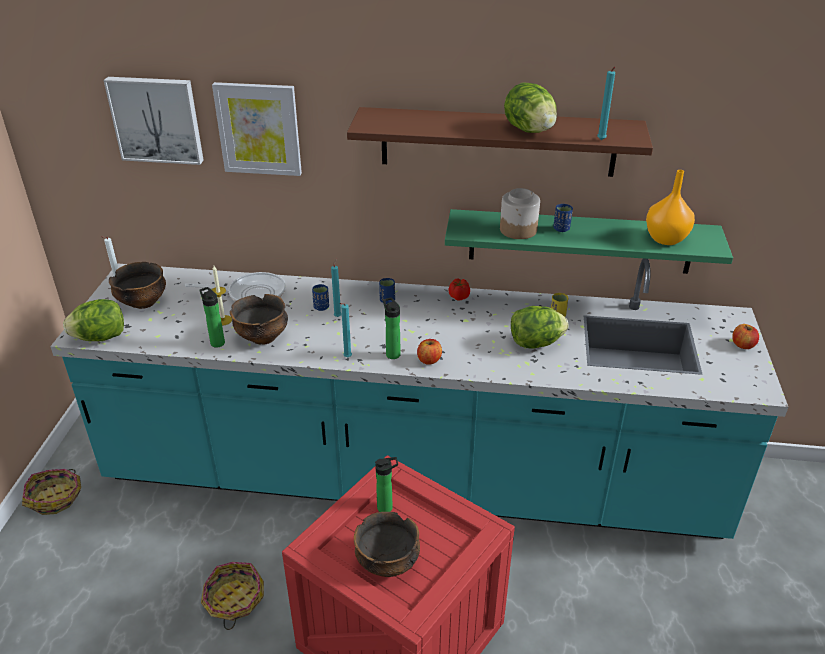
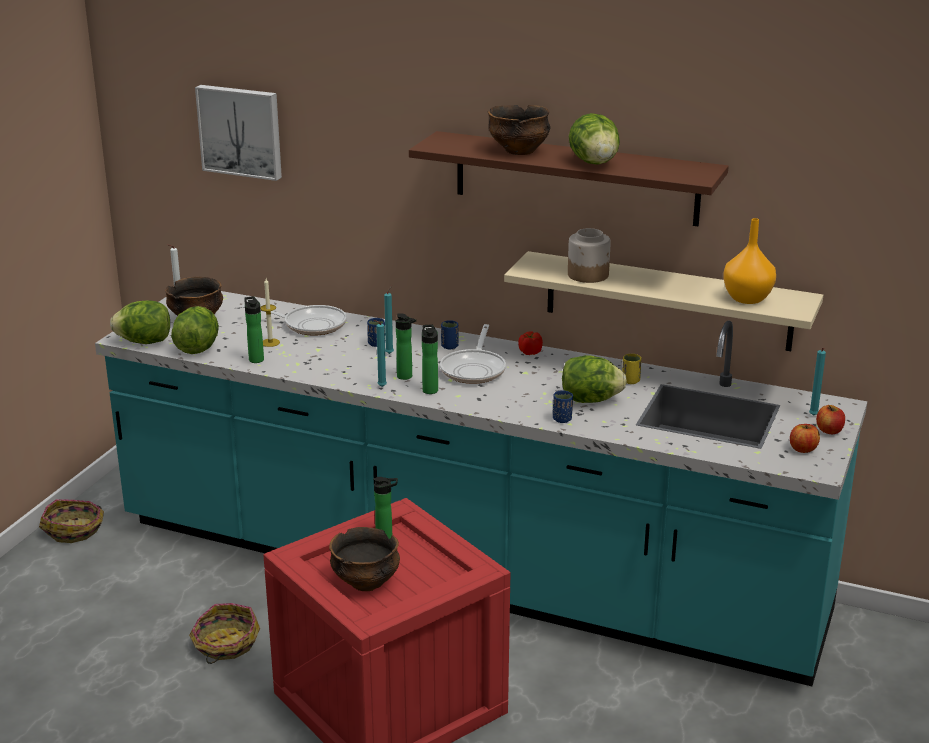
camera: 15 degrees right, 10 degrees down
(155, 337) = (197, 348): none -> lettuce
(259, 129) = (337, 147): picture -> none
(262, 337) = (303, 360): bowl -> bowl (519, 151)
(364, 342) = (406, 377): none -> bottle
(420, 323) = (474, 369): none -> frying pan
(429, 360) = (465, 399): apple -> apple (803, 449)
(561, 229) = (636, 278): blue cup -> blue cup (562, 419)
(580, 241) = (668, 301): green shelf -> beige shelf
(601, 140) = (662, 177): turquoise candle -> turquoise candle (813, 416)

